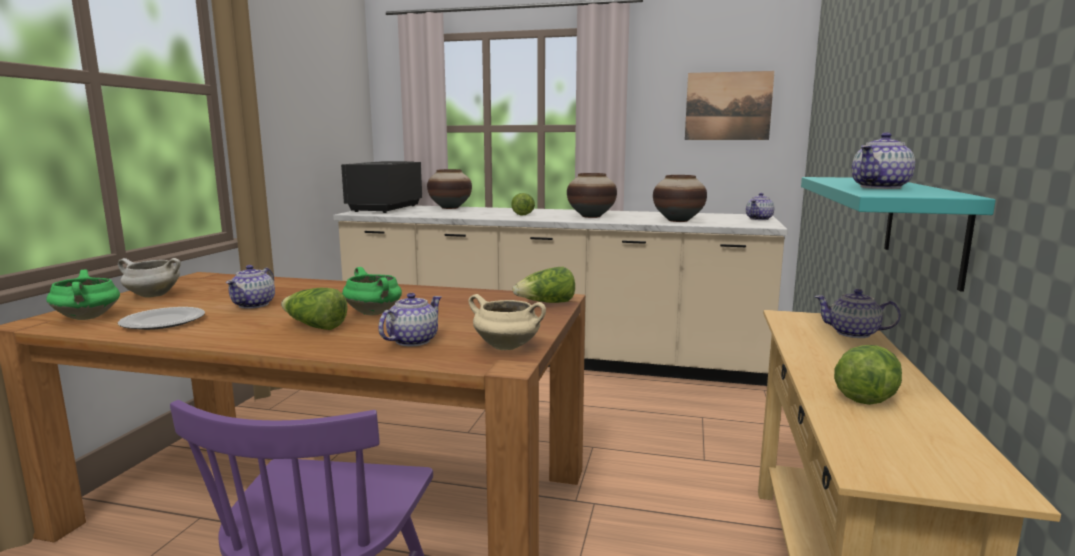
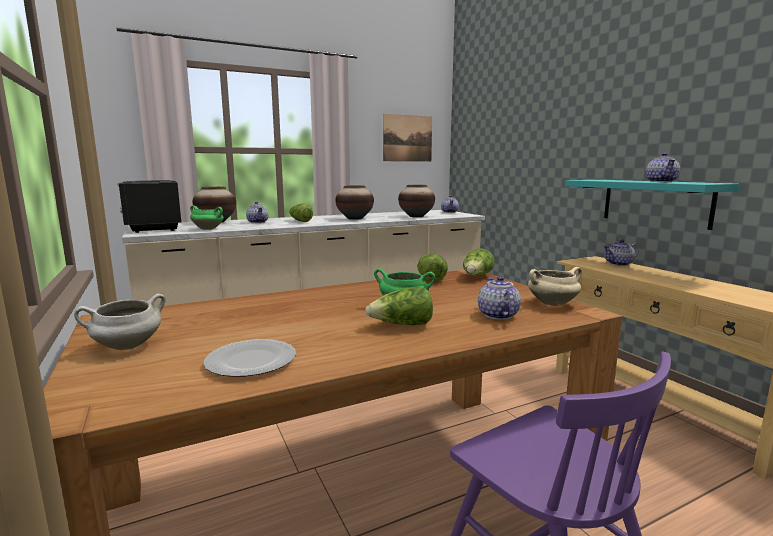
camera: 40 degrees left, 0 degrees up
(88, 317) = (136, 386): green cooking pot -> green cooking pot (208, 229)
(254, 304) = (282, 325): teapot -> teapot (258, 222)
(865, 394) = (703, 286): lettuce -> lettuce (430, 279)

